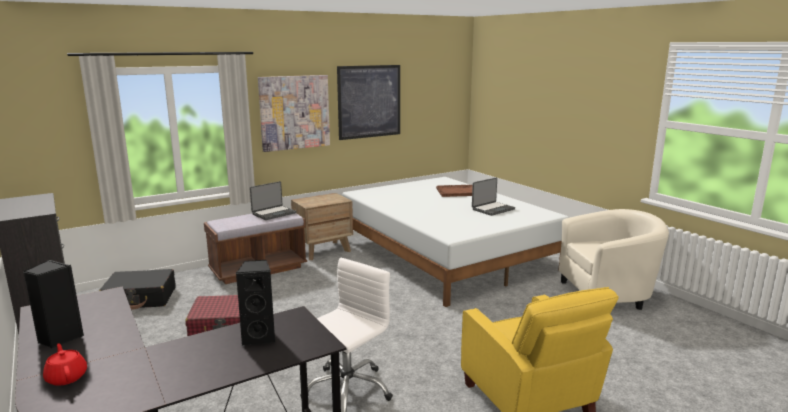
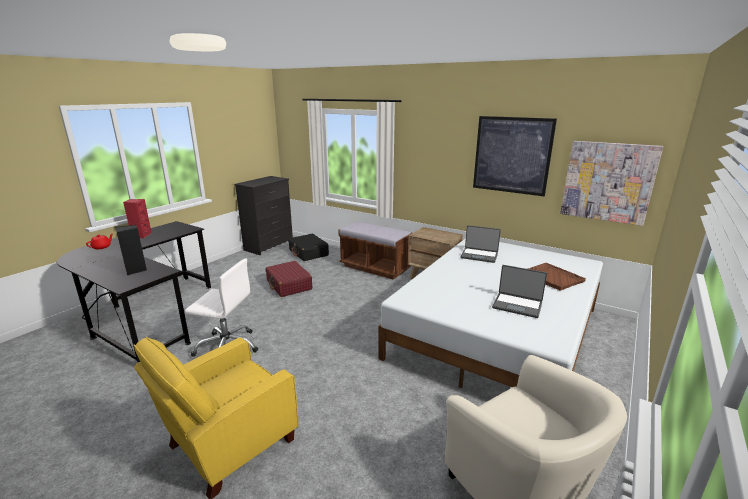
camera: 65 degrees right, 5 degrees up
(59, 338) = (141, 235): black speaker -> red speaker
(273, 213) = (389, 231): laptop -> laptop (479, 255)
(294, 112) = (435, 154): picture -> picture (608, 182)

